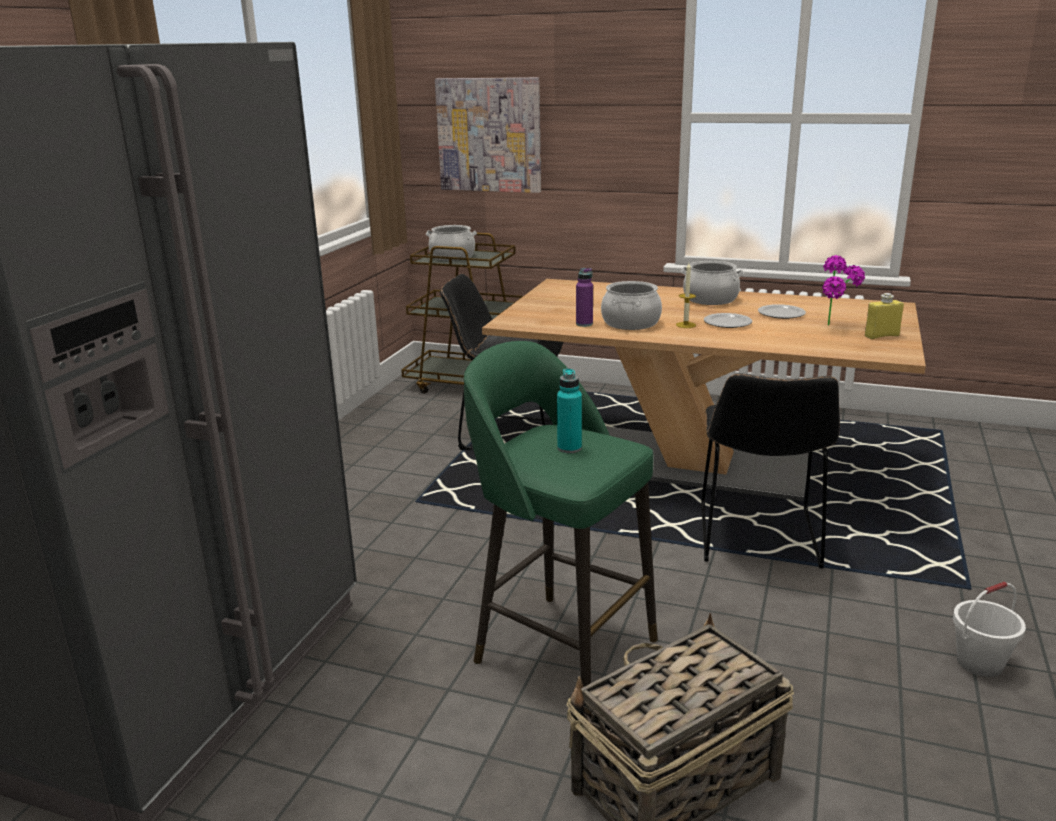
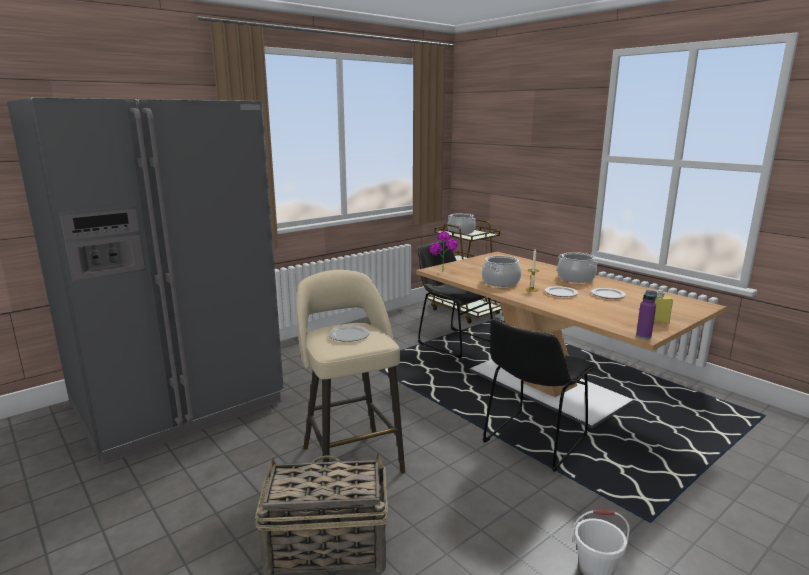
camera: 30 degrees right, 5 degrees down
(489, 135) = (494, 162): picture -> none
(561, 648) = (351, 458): green stool -> beige stool
(569, 448) = (349, 335): turquoise bottle -> plate
(584, 324) = (473, 278): purple bottle -> purple bottle (643, 336)
(836, 327) = (632, 309): potted plant -> potted plant (443, 273)

